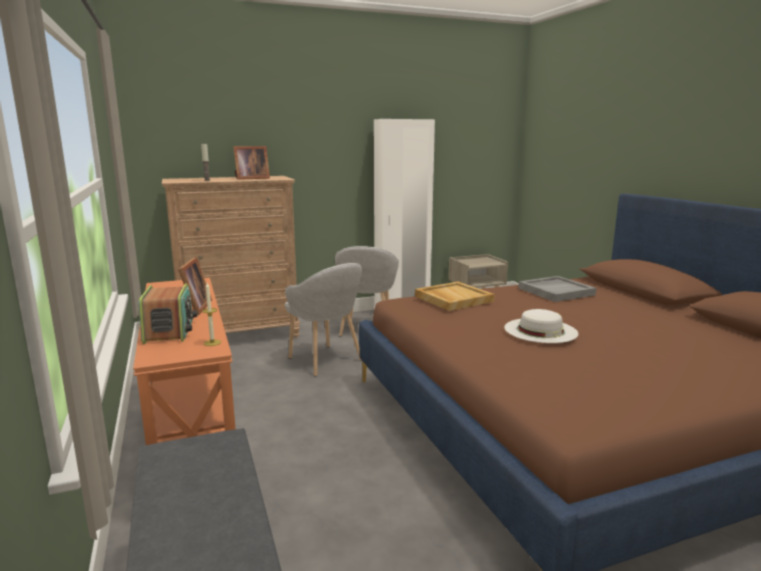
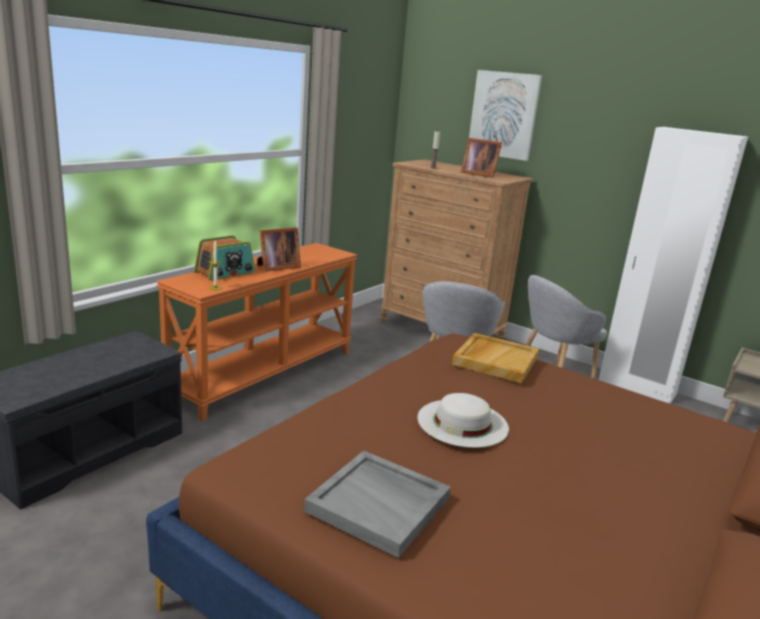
camera: 55 degrees right, 5 degrees up
(240, 124) = (504, 115): none -> picture
(556, 291) = (646, 421): grey tray -> grey tray (380, 504)

